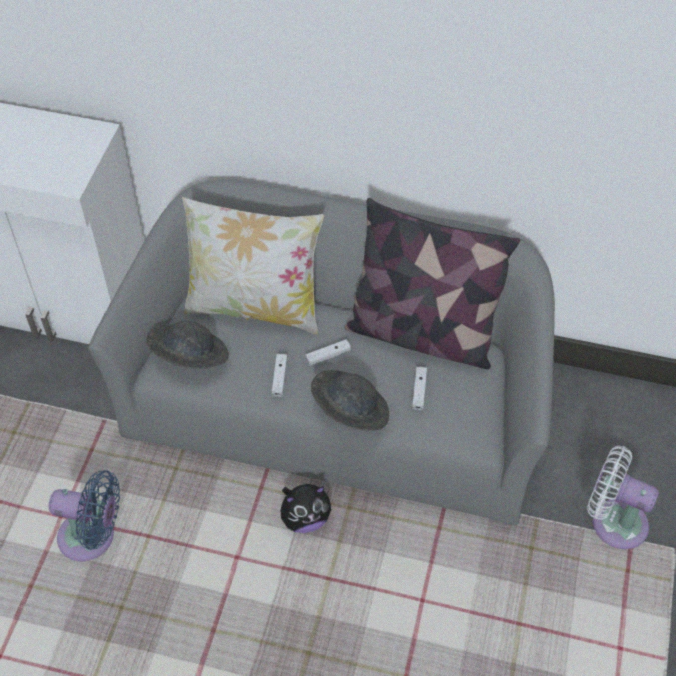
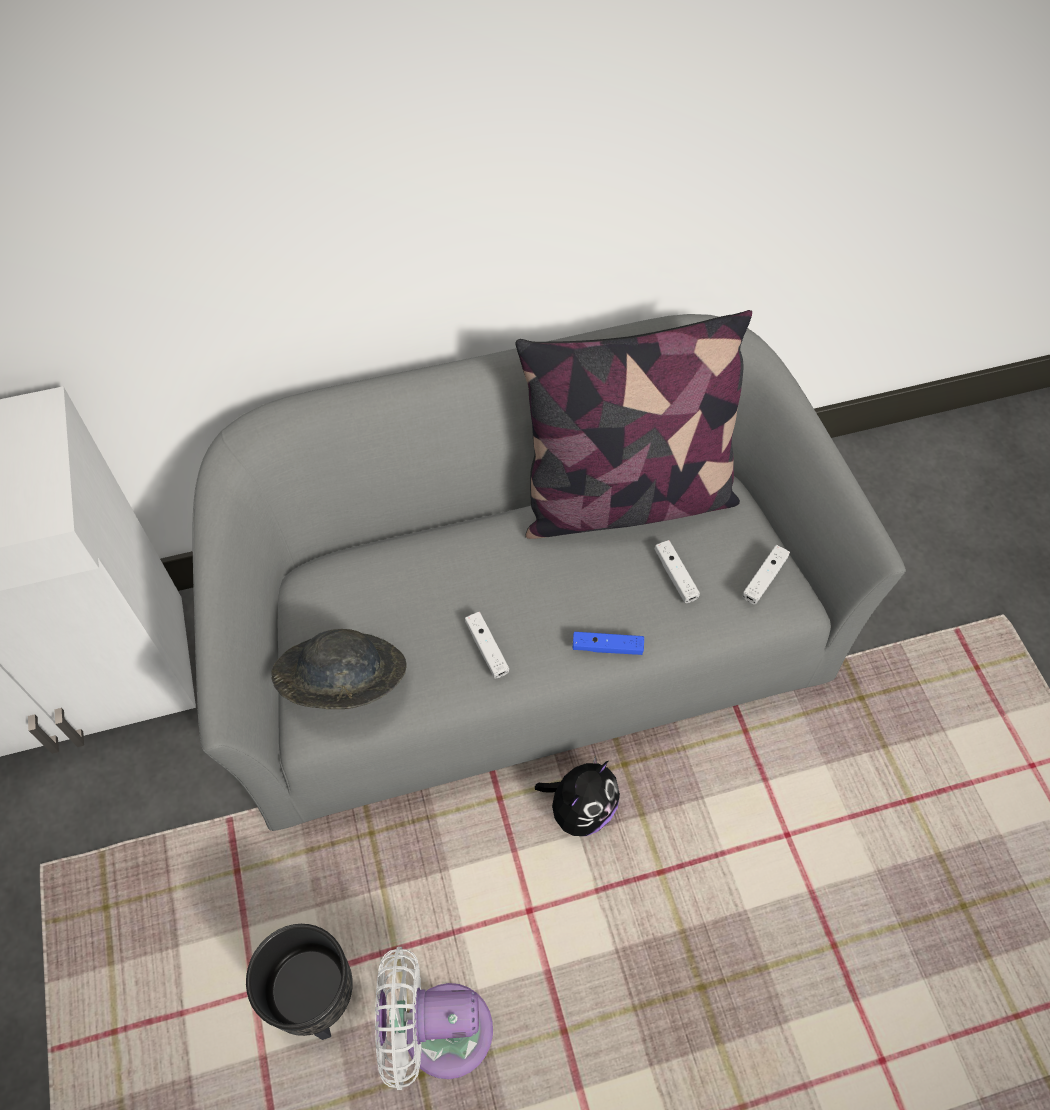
camera: 30 degrees left, 5 degrees up
(92, 538) = (317, 997): blue fan -> black planter
(255, 307) = (388, 566): pillow -> none
(328, 356) = (529, 585): white game controller -> white game controller (764, 578)
(349, 411) = (607, 647): grey hat -> blue game controller
(613, 521) = (922, 617): white fan -> white fan (437, 1031)

